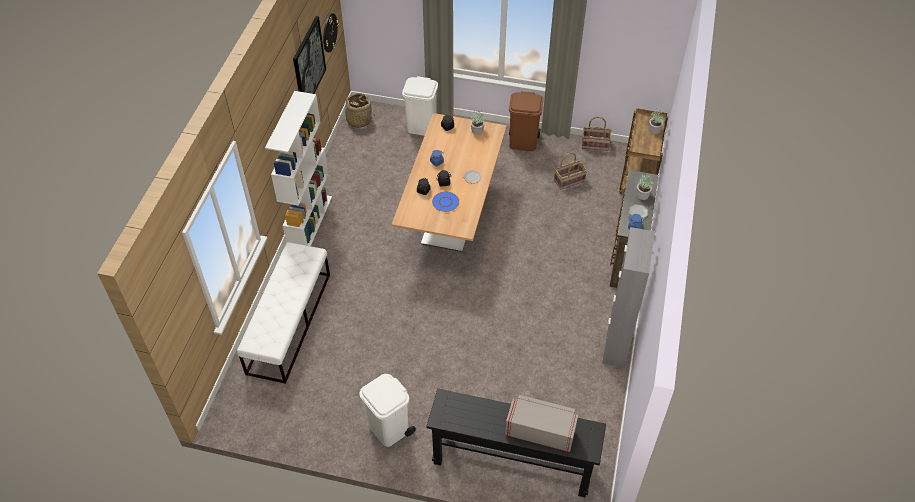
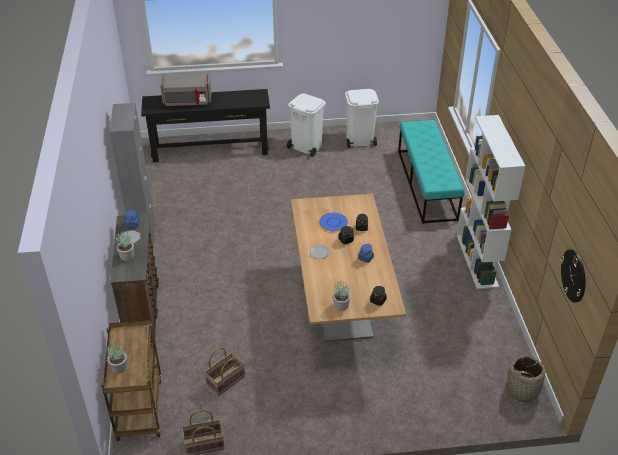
camera: 160 degrees right, 10 degrees down
(289, 322) = (427, 184): white bench -> turquoise bench
(308, 64) = (548, 213): picture -> none
(422, 127) = (439, 403): white trash can -> white trash can (359, 140)
(523, 142) = (300, 419): brown trash can -> none

